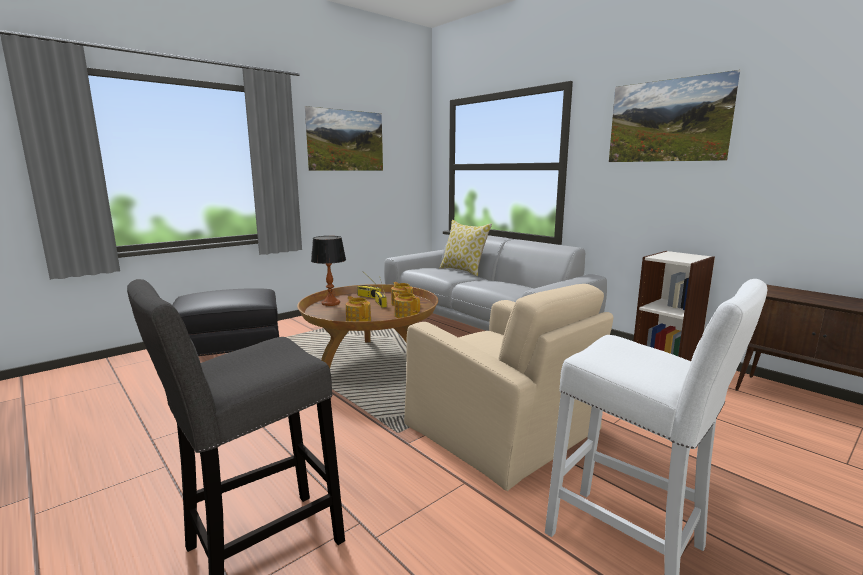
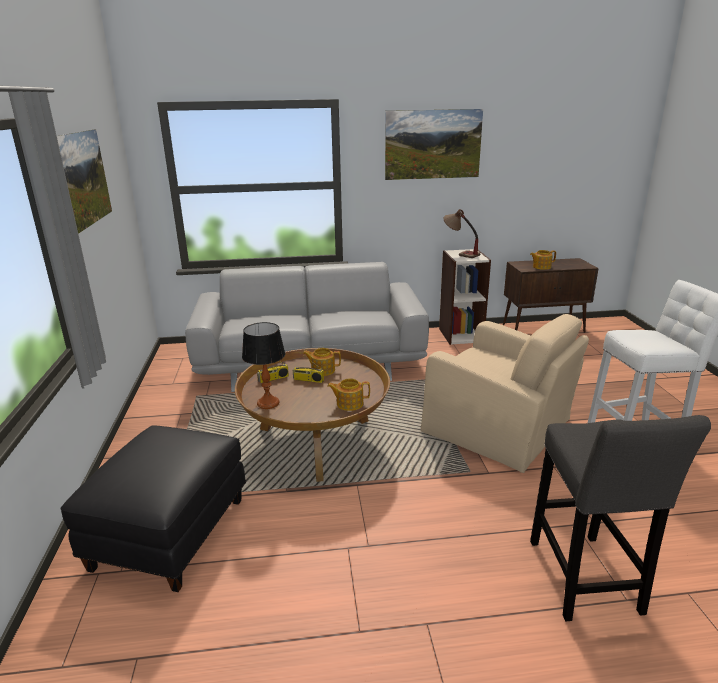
camera: 55 degrees left, 10 degrees up
(406, 315) = (361, 378): teapot -> teapot (541, 267)
(464, 271) = (271, 313): pillow -> none
(504, 428) = (498, 426): beige armchair -> beige armchair turned 45 degrees clockwise
(674, 254) = (460, 253): none -> table lamp

